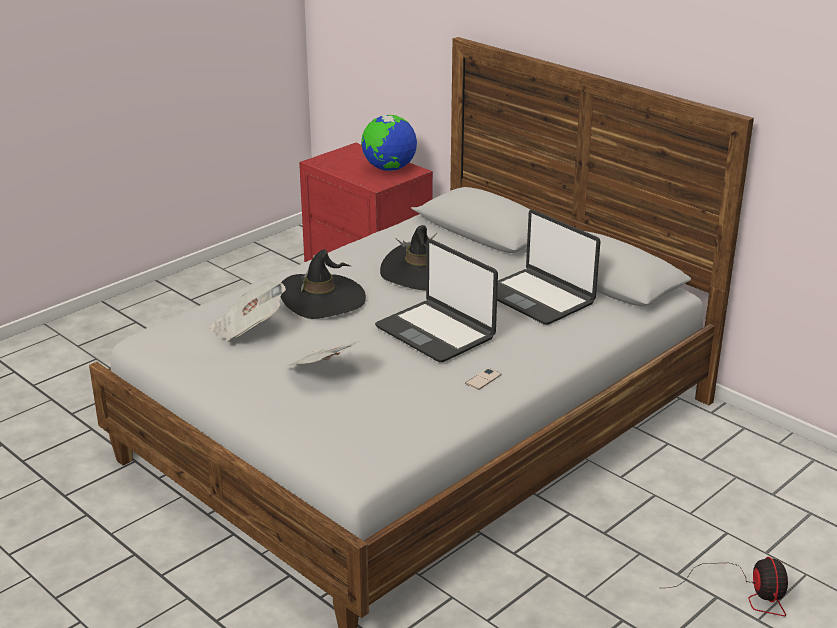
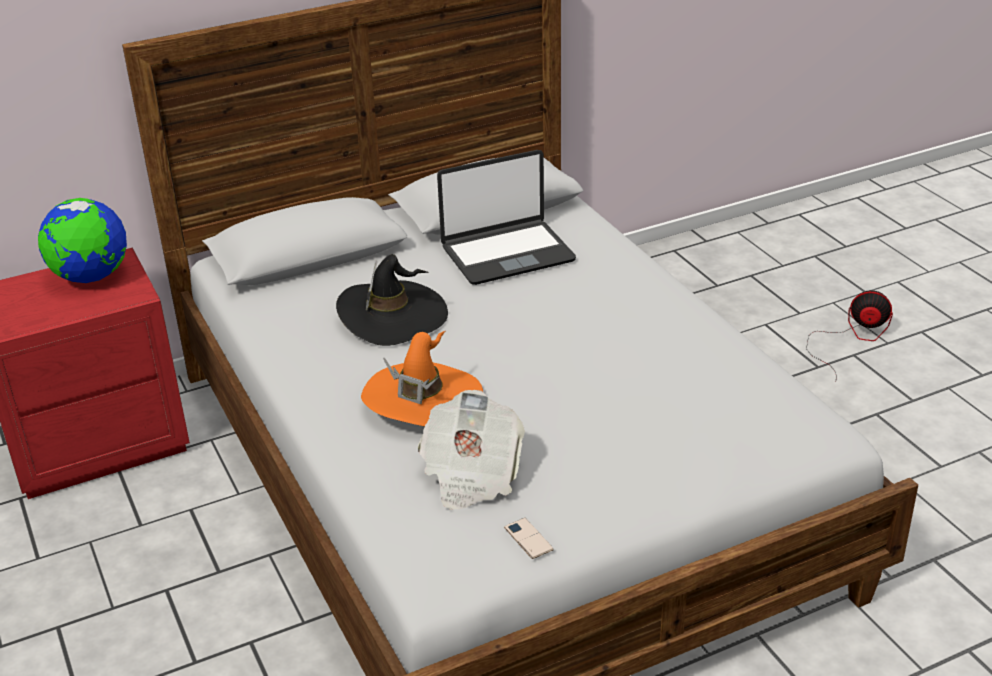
camera: 70 degrees left, 5 degrees up
(322, 299) = (422, 400): black hat -> orange hat
(325, 371) = (607, 427): newspaper -> none
(436, 332) = (553, 331): laptop -> none
(483, 379) = (671, 321): phone -> phone (528, 538)

